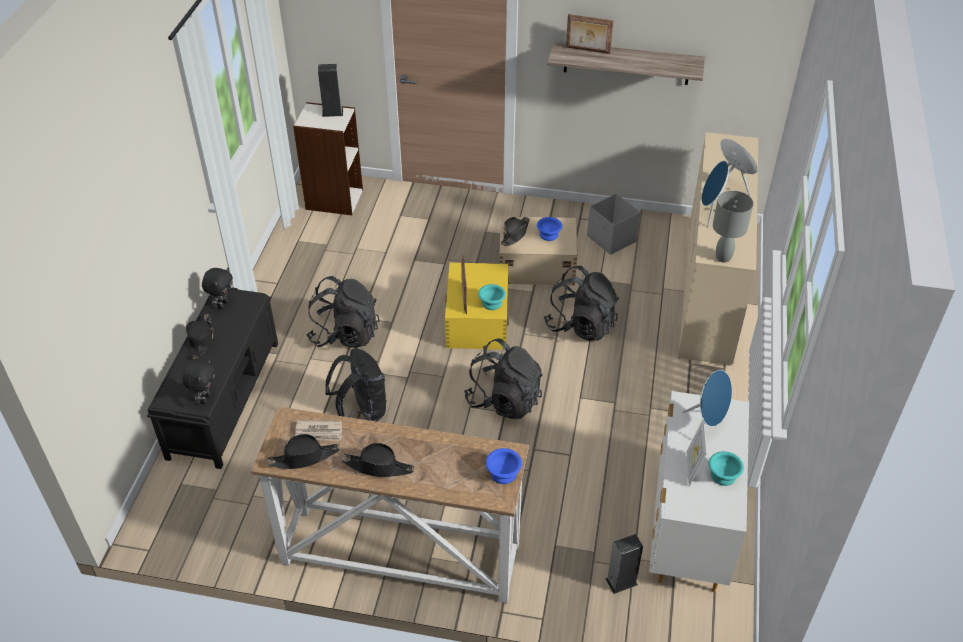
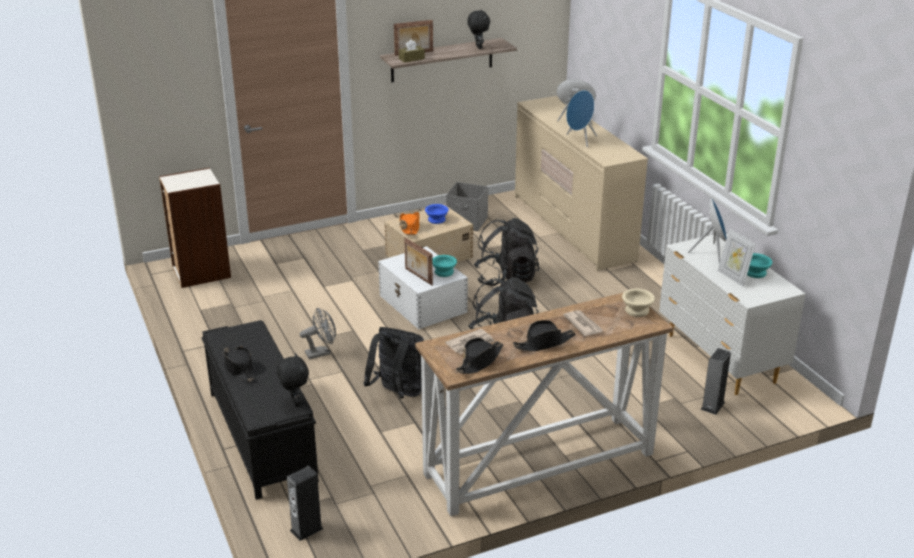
camera: 35 degrees left, 15 degrees down
(222, 304) = (228, 340): black plush toy -> black plush toy (478, 47)
(332, 112) = (193, 175): speaker -> speaker (306, 529)
(345, 334) = (321, 352): black backpack -> grey fan
(436, 463) = (583, 324): none -> newspaper
(477, 321) = (423, 304): yellow storage box -> white storage box
(503, 472) = (636, 310): blue bowl -> beige bowl
(515, 234) = (409, 227): black hat -> orange hat
(576, 58) = (411, 59): none -> brown tissue box
(723, 257) = (619, 158): grey table lamp -> none

